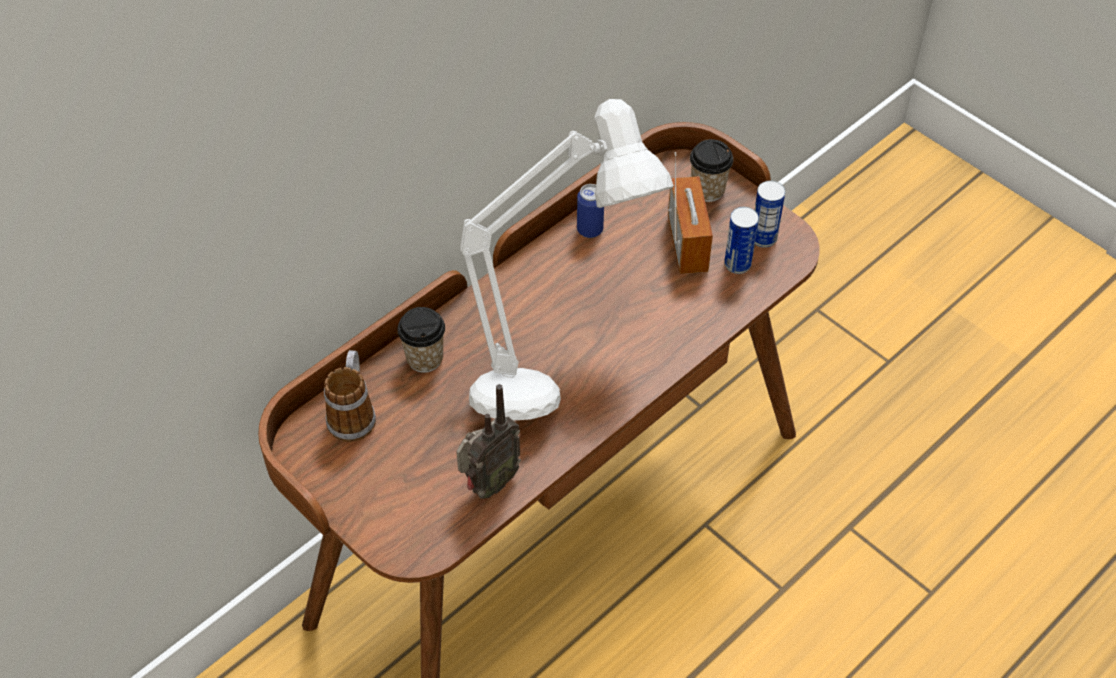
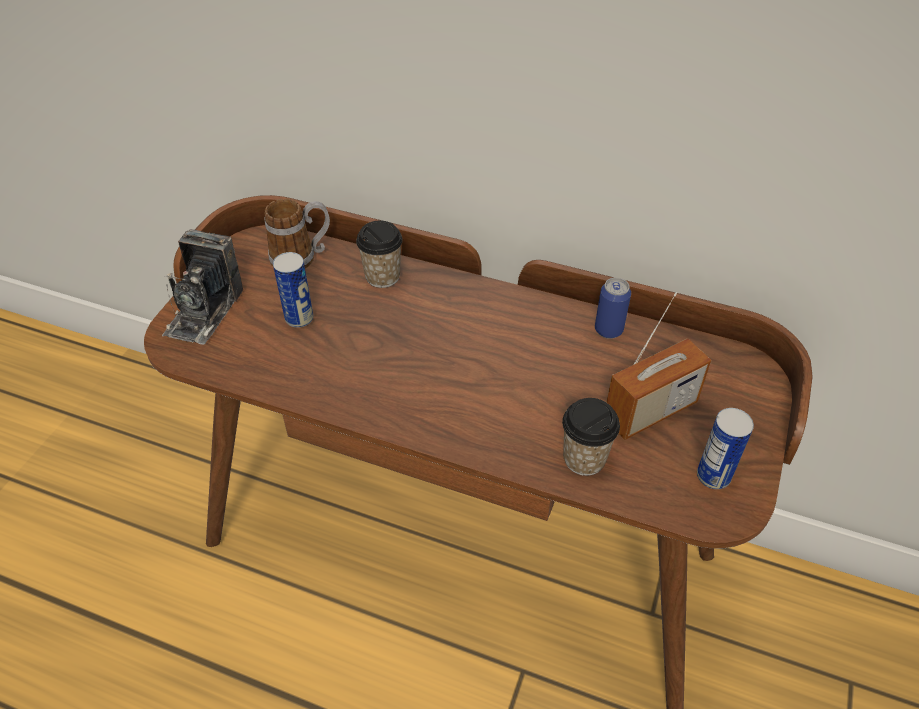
camera: 65 degrees right, 5 degrees down
(385, 515) = (205, 311): none -> camera
(488, 484) = (263, 364): radio -> none
(553, 351) = (441, 355): grey table lamp -> none
(707, 190) = (739, 403): cup -> cup (584, 459)
(737, 264) = (656, 464): can -> can (299, 318)

